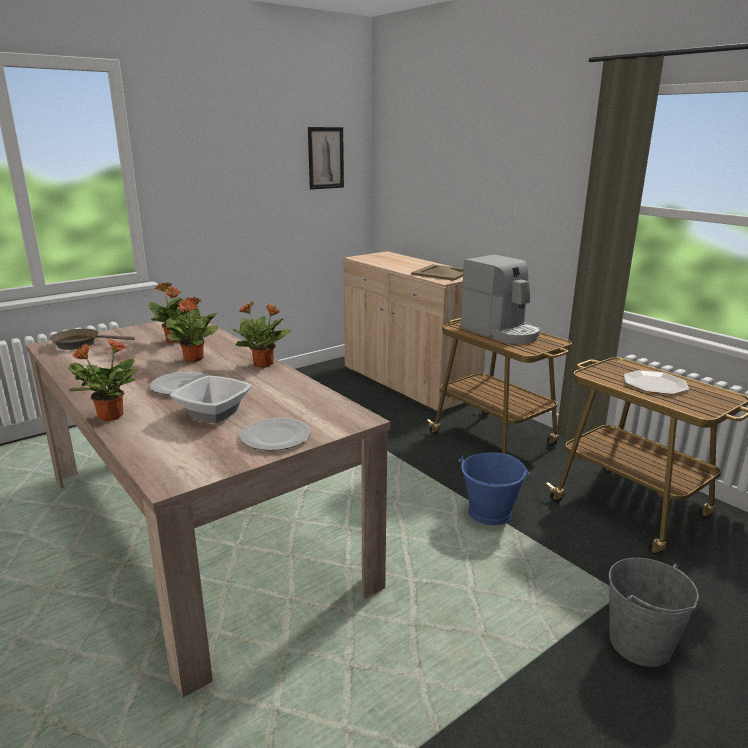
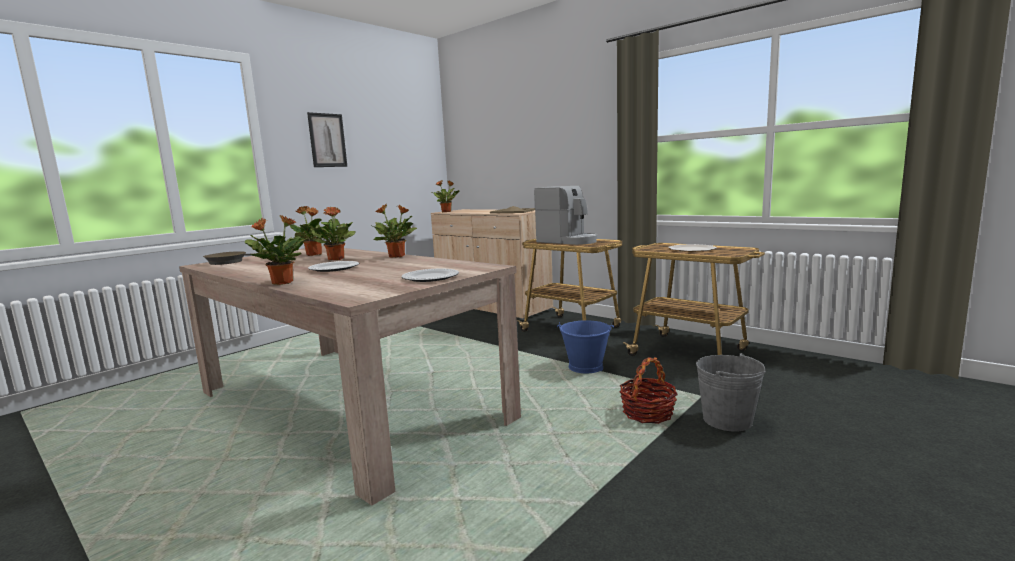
camera: 10 degrees left, 10 degrees down
(212, 413) = (370, 274): bowl -> none
(326, 158) = (410, 138): picture -> picture (327, 140)
(363, 258) = (447, 212): none -> potted plant
(541, 611) = (647, 413): none -> basket

